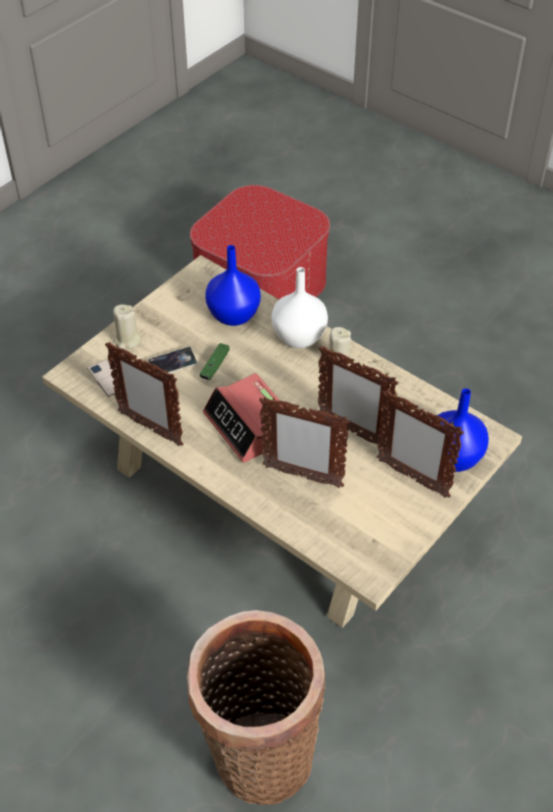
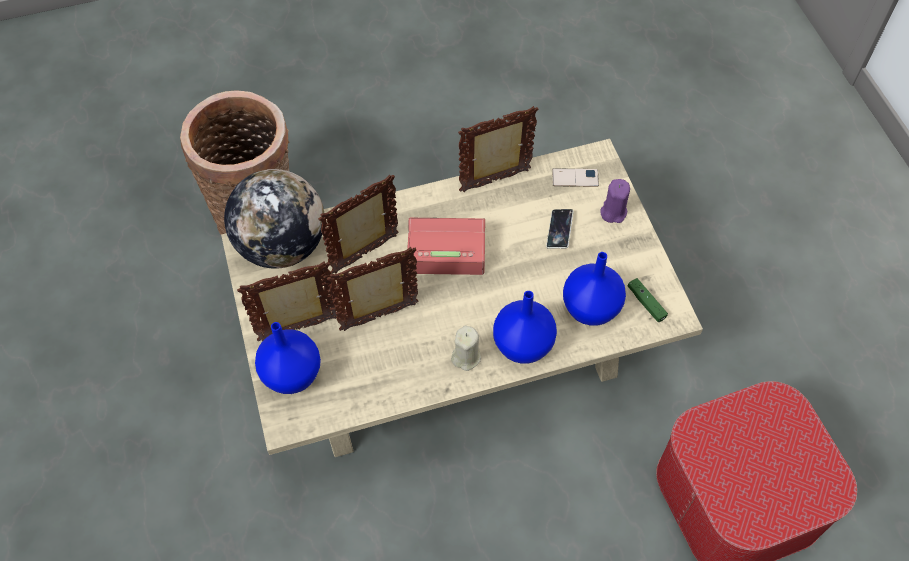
camera: 125 degrees right, 10 degrees up
(127, 340) = (613, 212): beige candle -> purple candle
(215, 366) = (534, 259): green game controller -> green game controller (646, 303)
(300, 337) = (522, 346): white vase -> blue vase
(346, 544) = (282, 245): none -> globe

